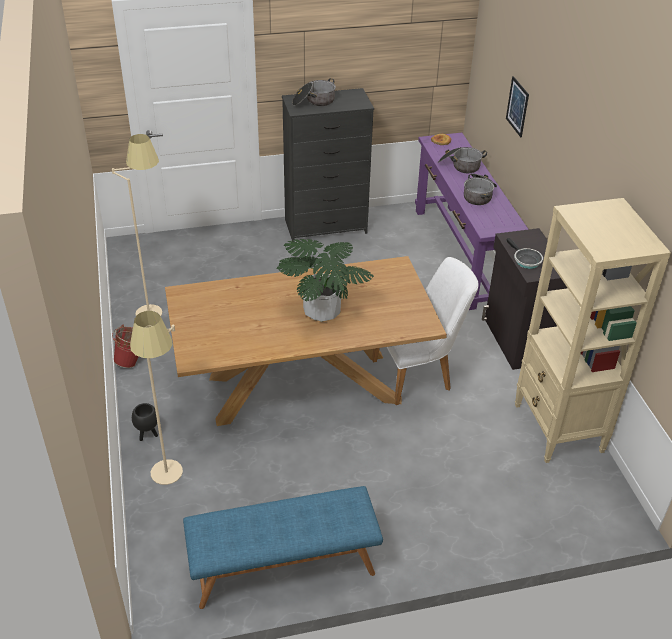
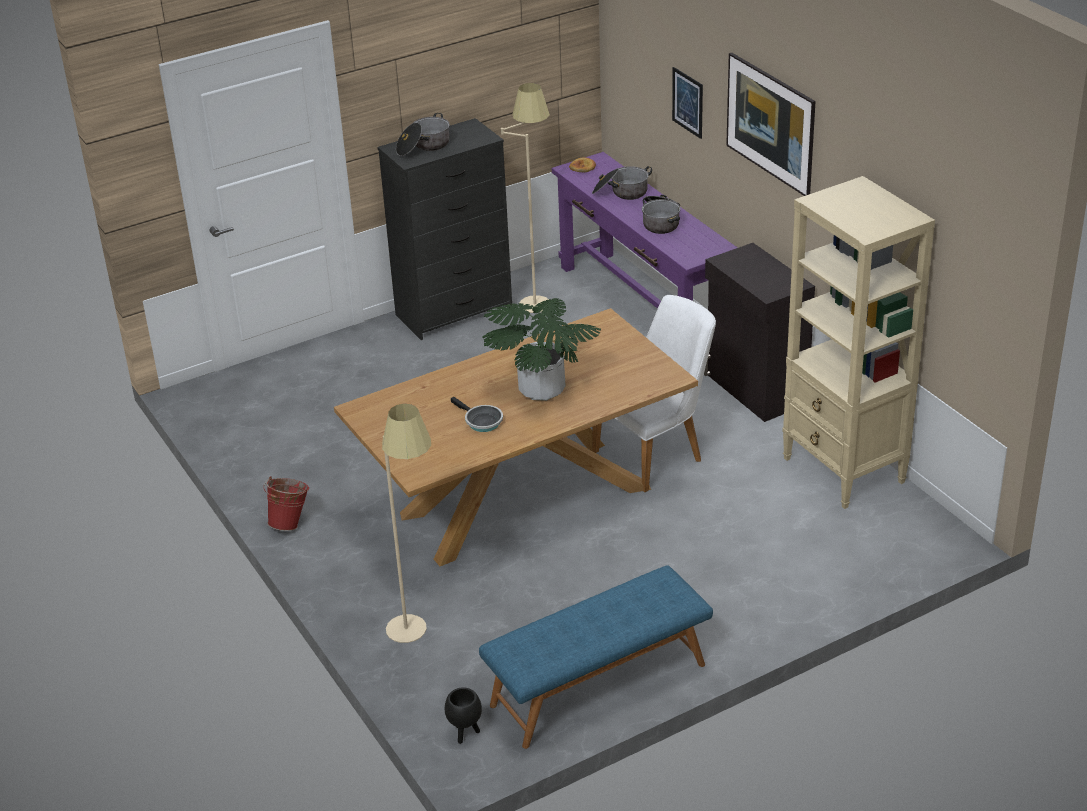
camera: 15 degrees left, 5 degrees down
(148, 435) = (359, 596): black planter -> black planter (465, 733)
(155, 306) = (281, 454): beige floor lamp -> beige floor lamp (536, 296)
(525, 260) = (754, 280): frying pan -> frying pan (481, 421)
(563, 155) = (769, 147): none -> picture

